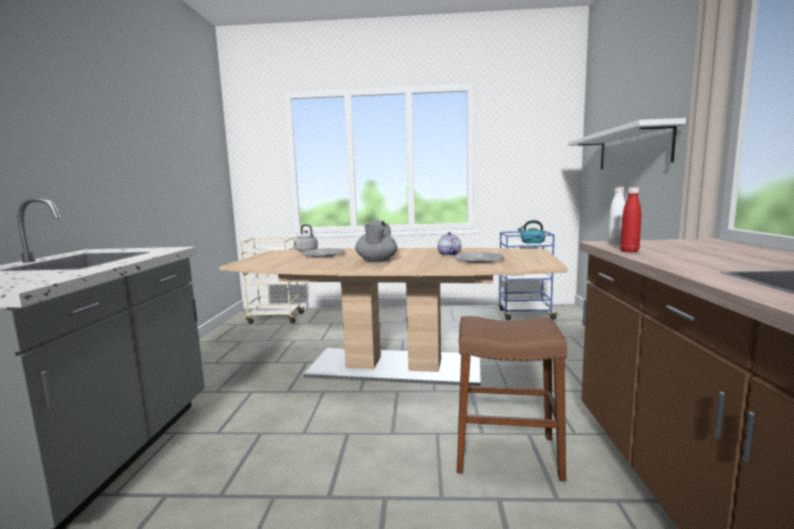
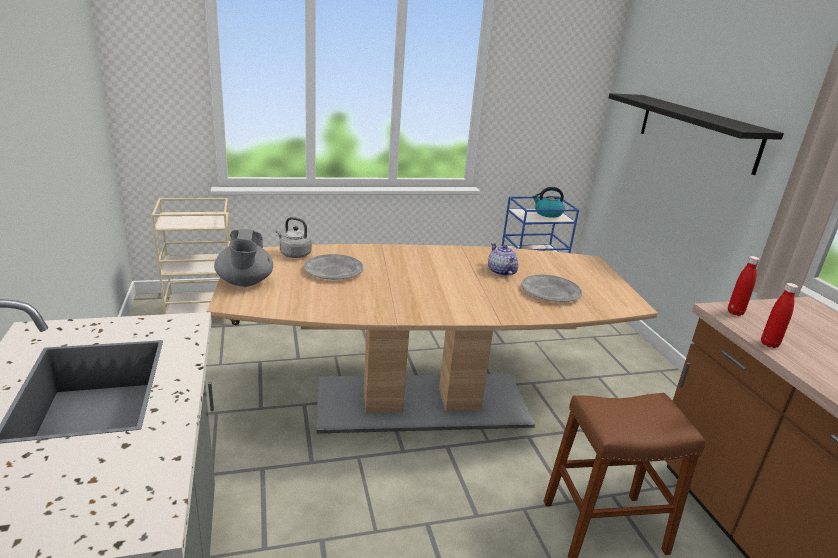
camera: 20 degrees left, 15 degrees up
(376, 261) = (426, 293): grey teapot -> grey teapot (245, 282)
(615, 243) = (735, 312): white bottle -> red bottle
(632, 149) = (696, 131): white shelf -> black shelf

